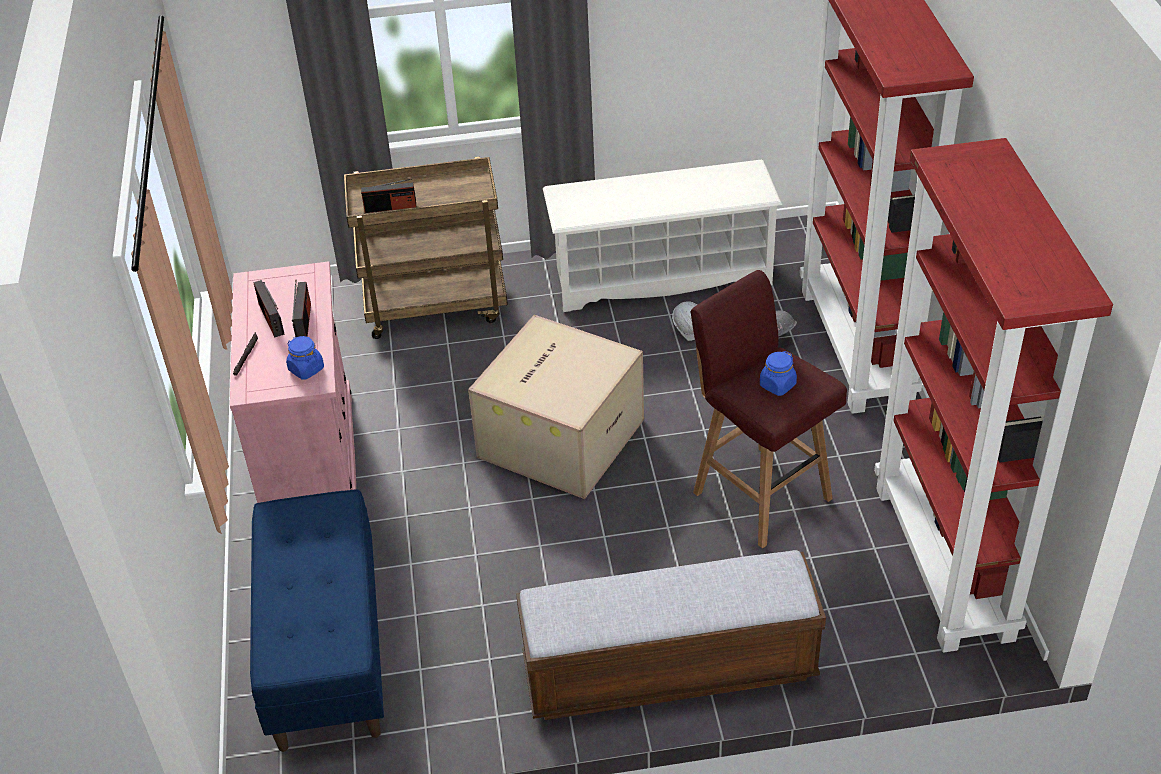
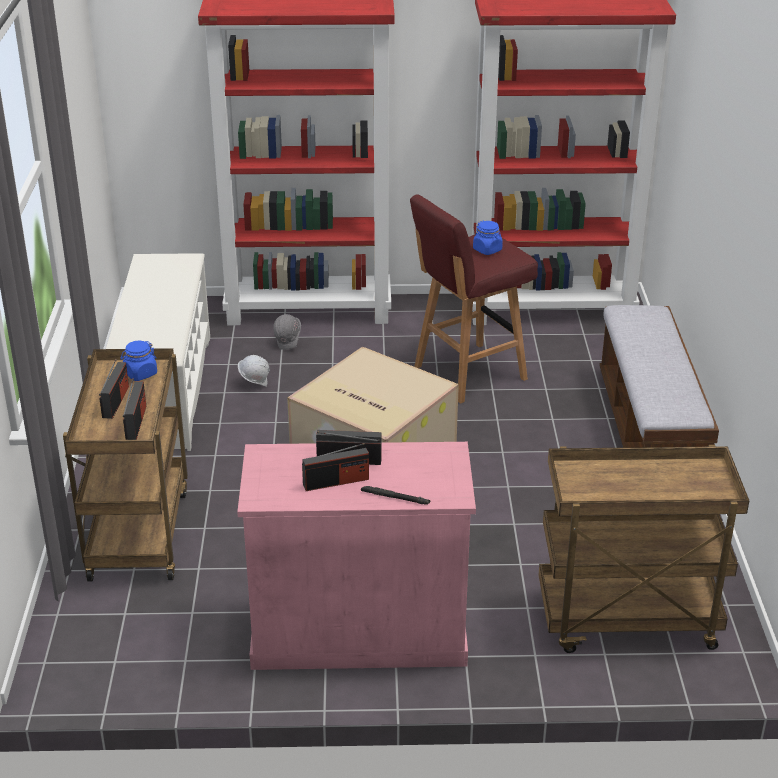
camera: 85 degrees left, 10 degrees down
(306, 369) = (428, 458): blue jar -> blue jar (140, 374)
(325, 650) = (626, 622): blue bench -> brown cart
(421, 191) = (115, 402): none -> radio

